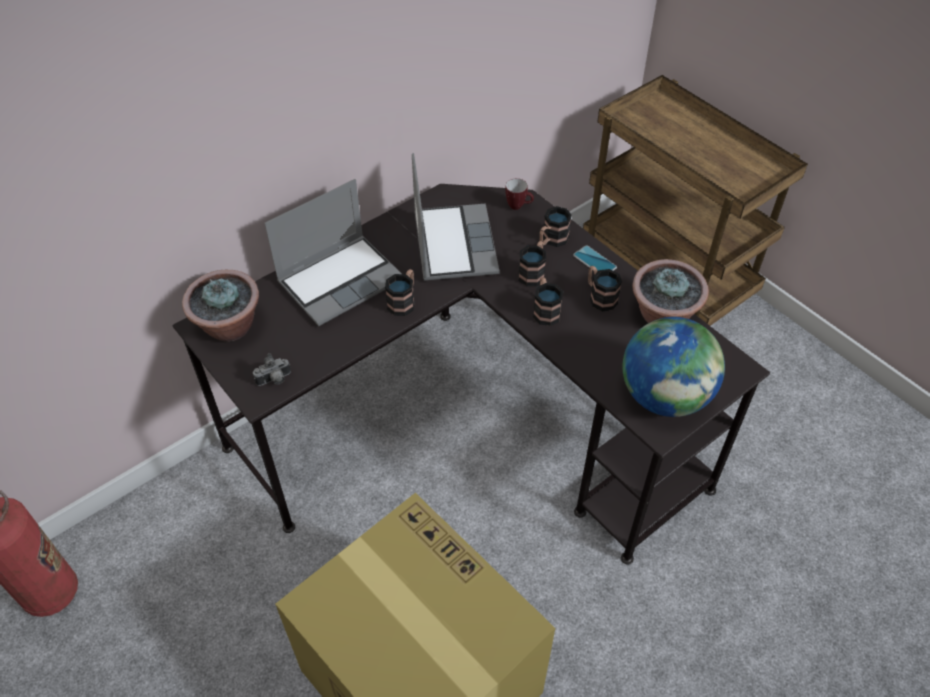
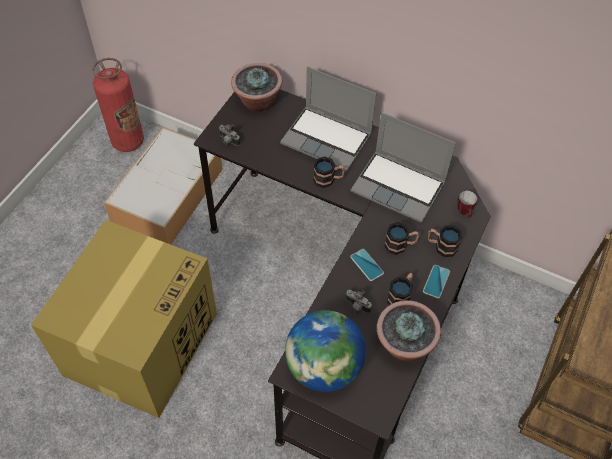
camera: 65 degrees right, 5 degrees up
(189, 566) = (168, 193): none -> storage box
(453, 243) = (399, 187): laptop -> laptop turned 60 degrees clockwise
(545, 310) = (367, 265): mug -> phone
(597, 339) = (356, 307): none -> camera

